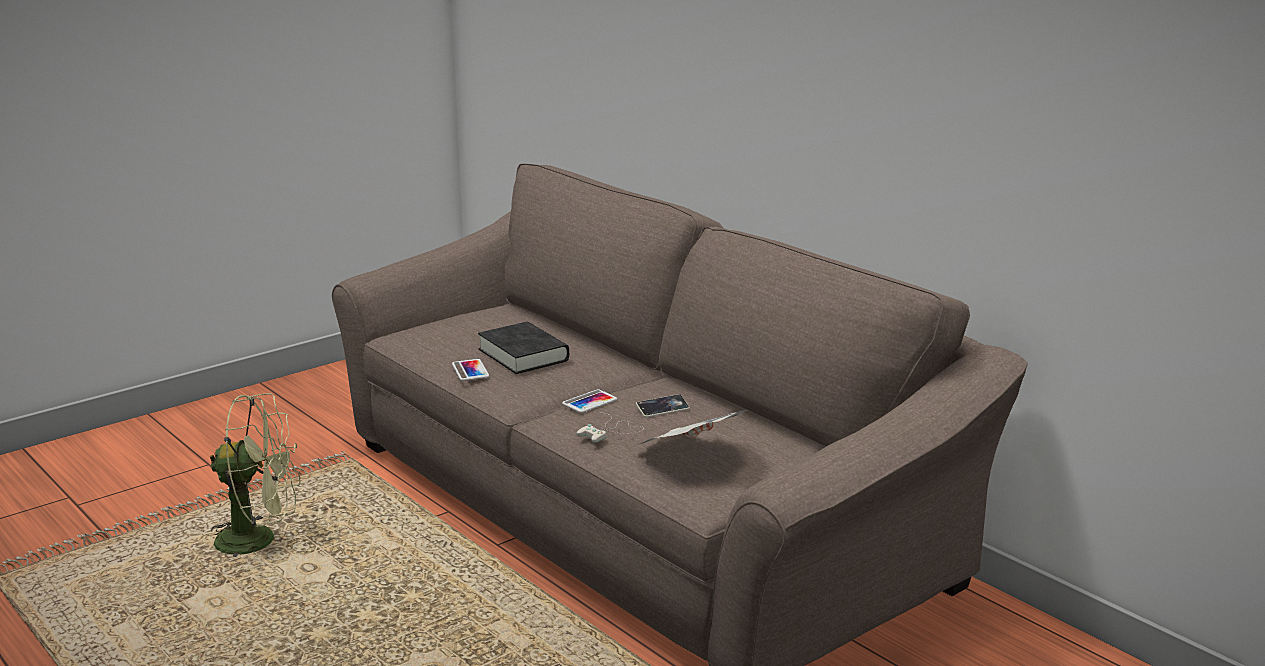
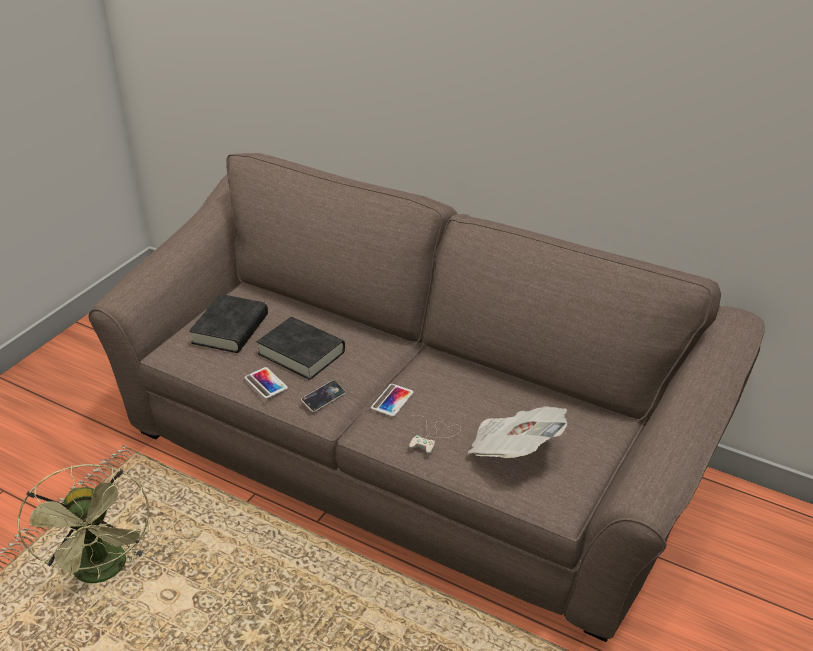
camera: 20 degrees left, 15 degrees up
(259, 540) = (103, 572): green fan -> green fan turned 90 degrees clockwise
(466, 329) = (230, 329): none -> black book
(662, 409) = (458, 396): phone -> phone (323, 398)

